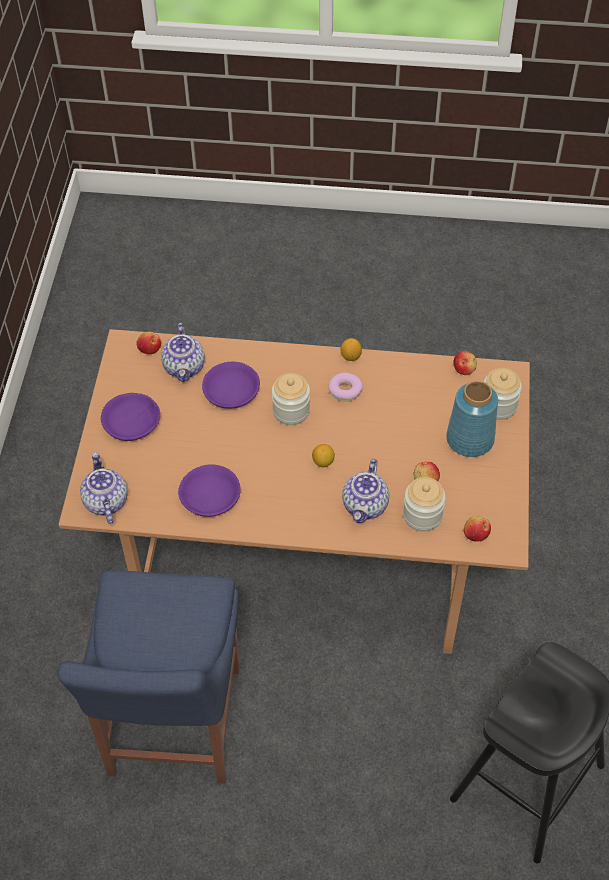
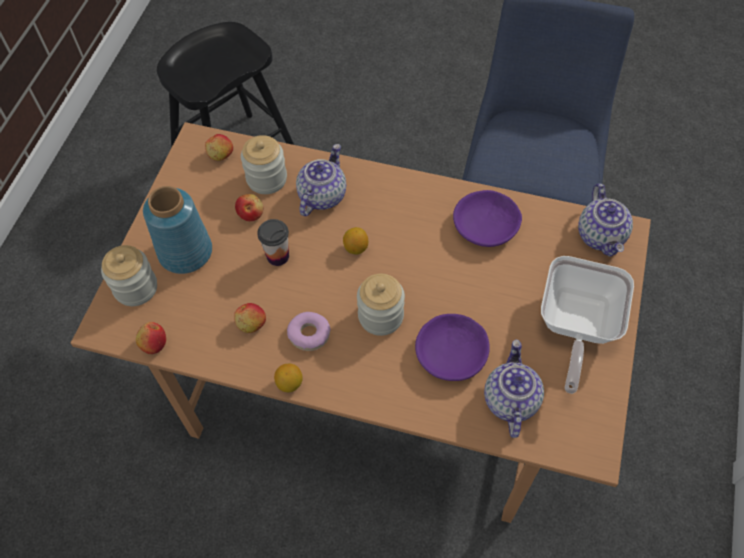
camera: 170 degrees left, 5 degrees up
(133, 423) = (575, 326): purple bowl -> frying pan
(149, 348) = (558, 438): apple -> apple (251, 324)
(389, 446) = (278, 256): none -> cup

